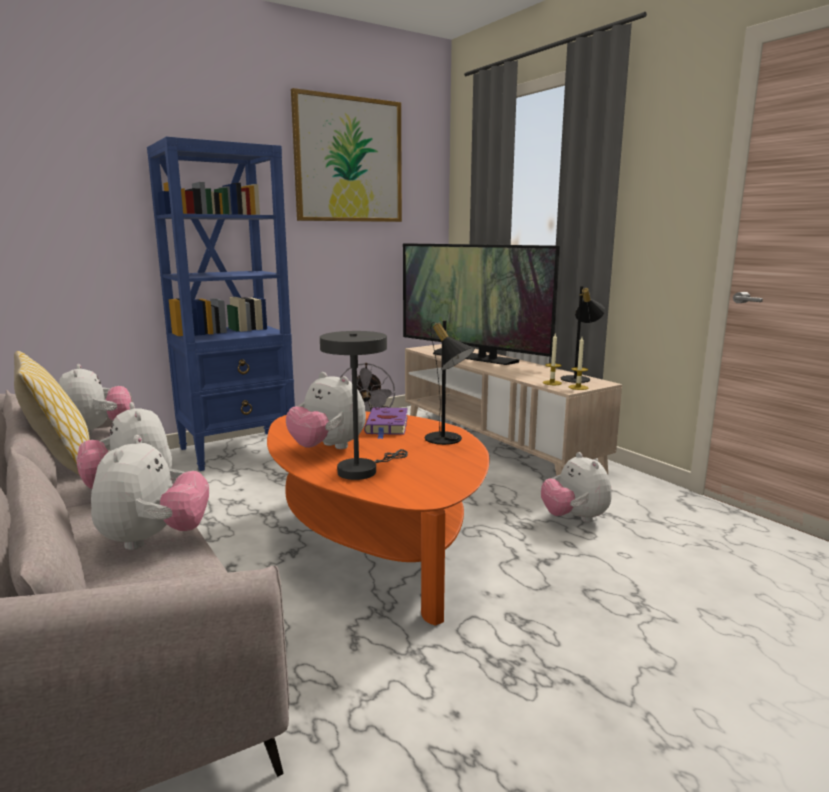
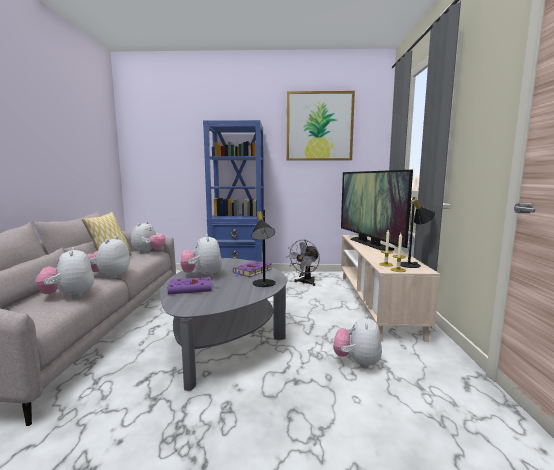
camera: 35 degrees right, 5 degrees down
(154, 540) = (69, 296): plush toy -> plush toy turned 120 degrees clockwise
(362, 470) = (192, 288): grey table lamp -> purple book
(376, 543) = (226, 337): orange coffee table -> grey coffee table

